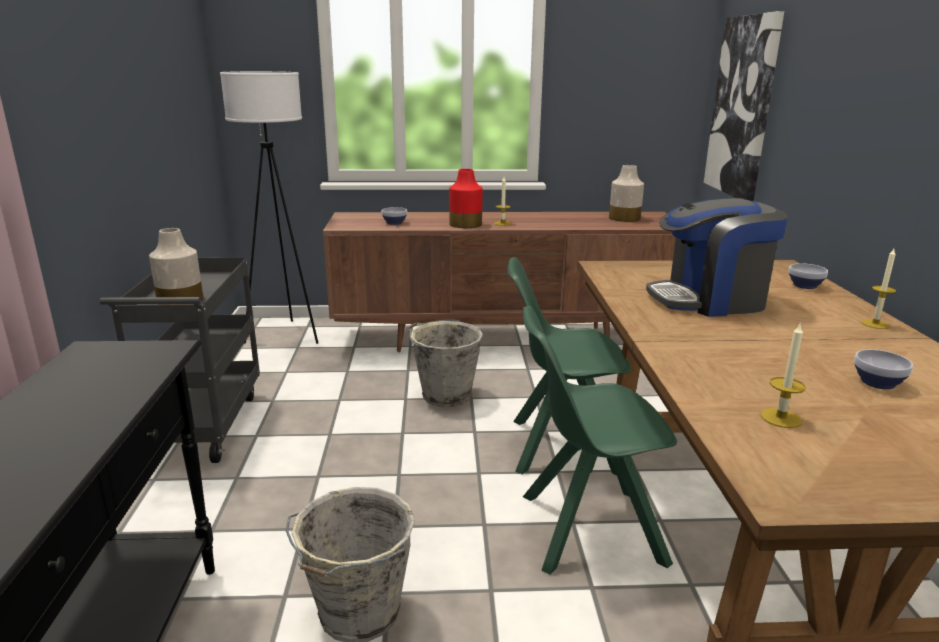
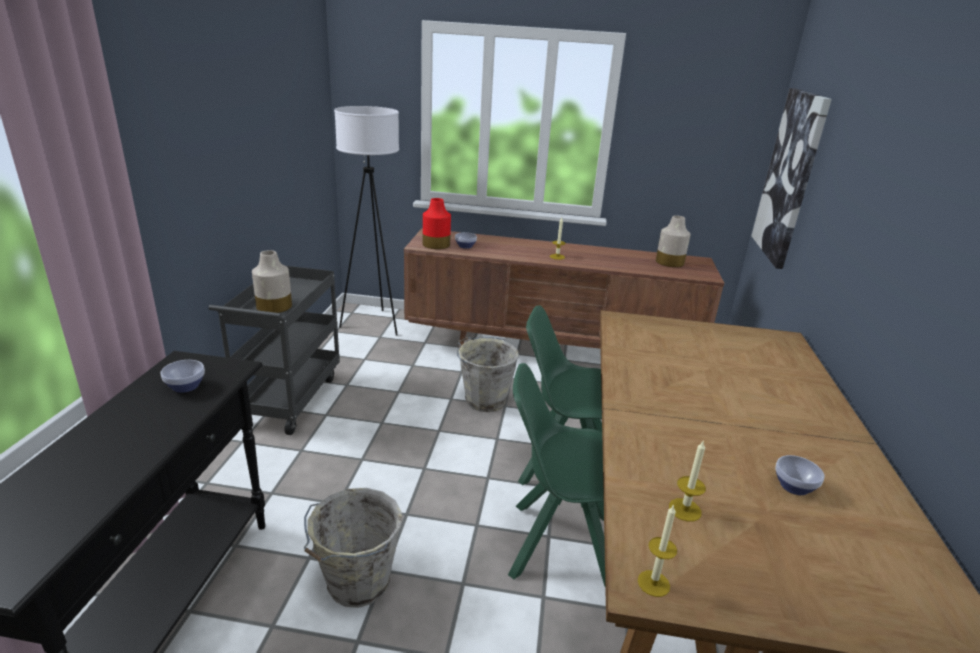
camera: 10 degrees right, 5 degrees up
(465, 224) = (524, 254): red vase -> red vase (436, 244)
(709, 300) = (694, 371): coffee machine -> none
(805, 286) = (792, 366): bowl -> bowl (184, 387)
(875, 324) = (832, 420): candle -> candle (653, 583)

